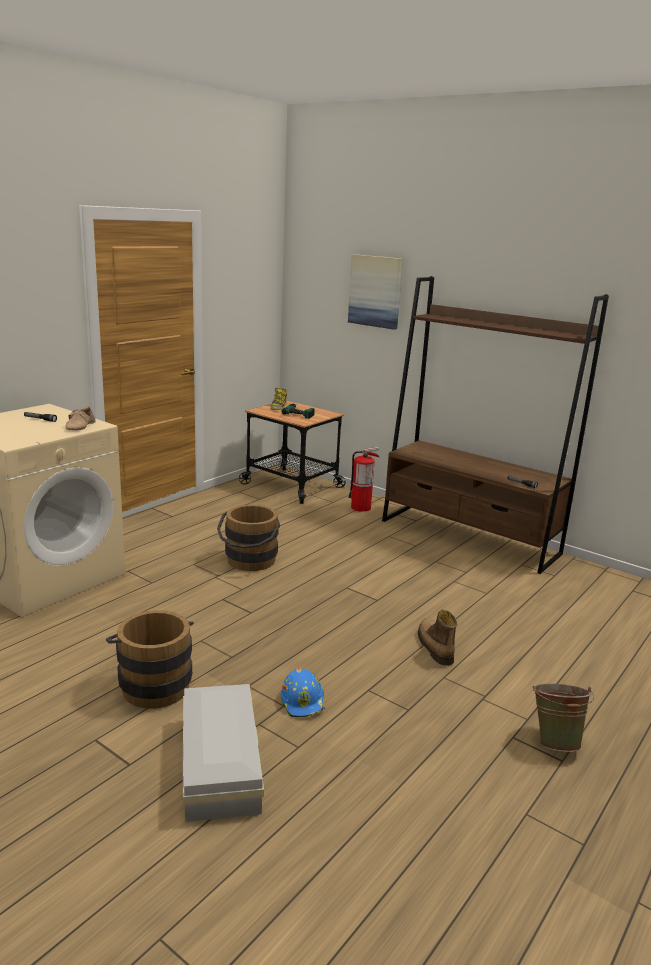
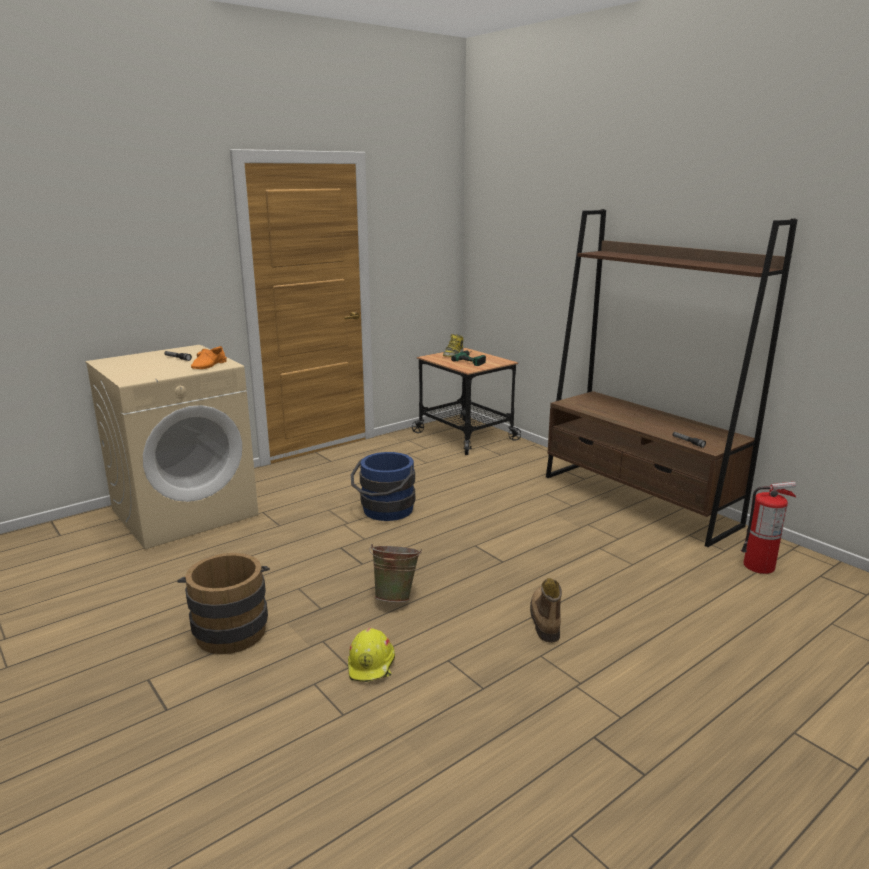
camera: 15 degrees right, 0 degrees up
(81, 426) = (210, 365): beige shoe -> orange shoe
(218, 765) = (252, 722): white storage box -> none
(249, 562) = (385, 511): brown bucket -> blue bucket
(303, 701) = (372, 665): blue hard hat -> yellow hard hat
(361, 507) = (529, 462): fire extinguisher -> fire extinguisher (759, 566)
(375, 291) = (549, 229): picture -> none
(555, 741) = (645, 748): green bucket -> green bucket (396, 596)

